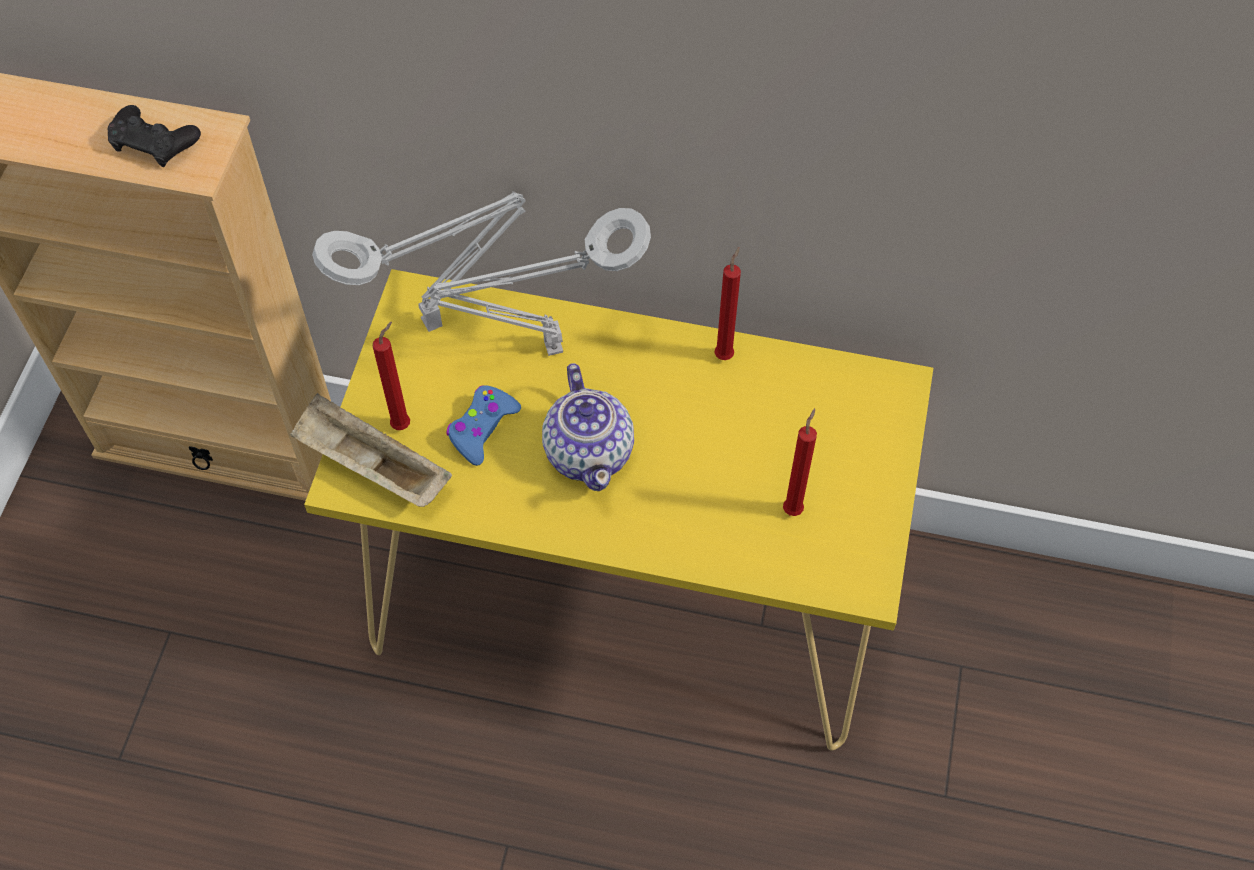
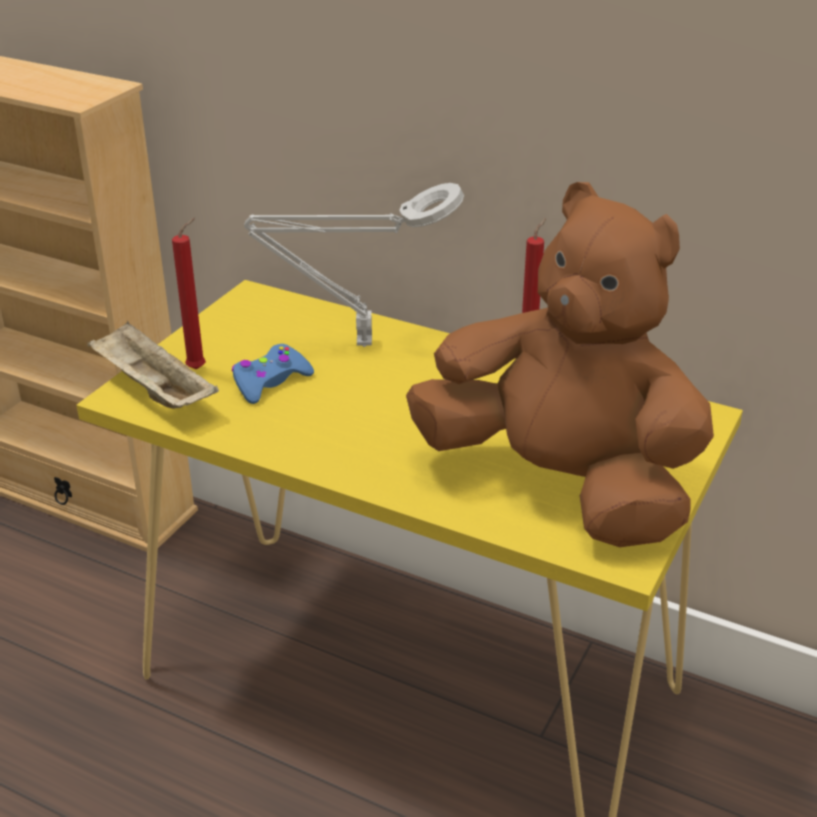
camera: 15 degrees right, 25 degrees down
(154, 142) = (55, 84): black game controller -> none
(438, 321) = (268, 313): grey table lamp -> none
(589, 451) = (365, 412): teapot -> none
(793, 508) = (560, 484): red candle -> brown plush toy

